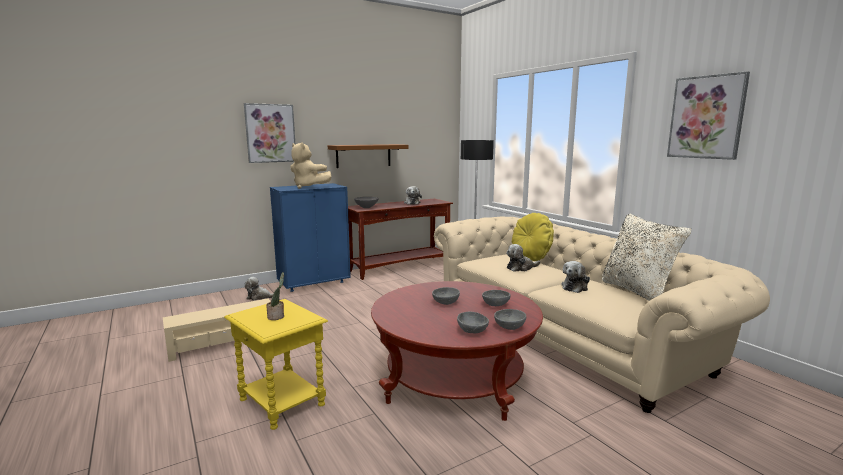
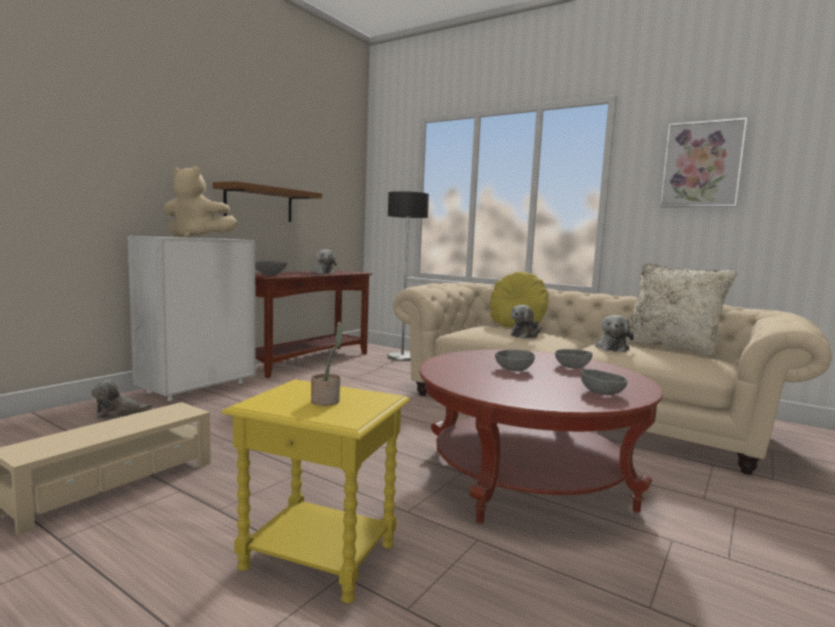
camera: 25 degrees left, 5 degrees down
(270, 133) = (129, 151): picture -> none
(314, 283) = (198, 387): blue cabinet -> white cabinet
(509, 327) = (631, 386): grey bowl -> none

